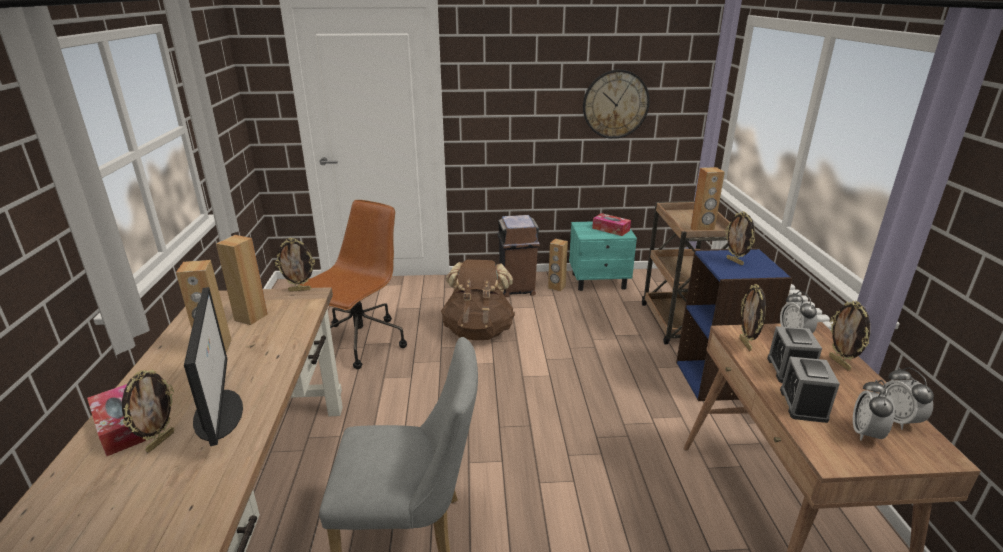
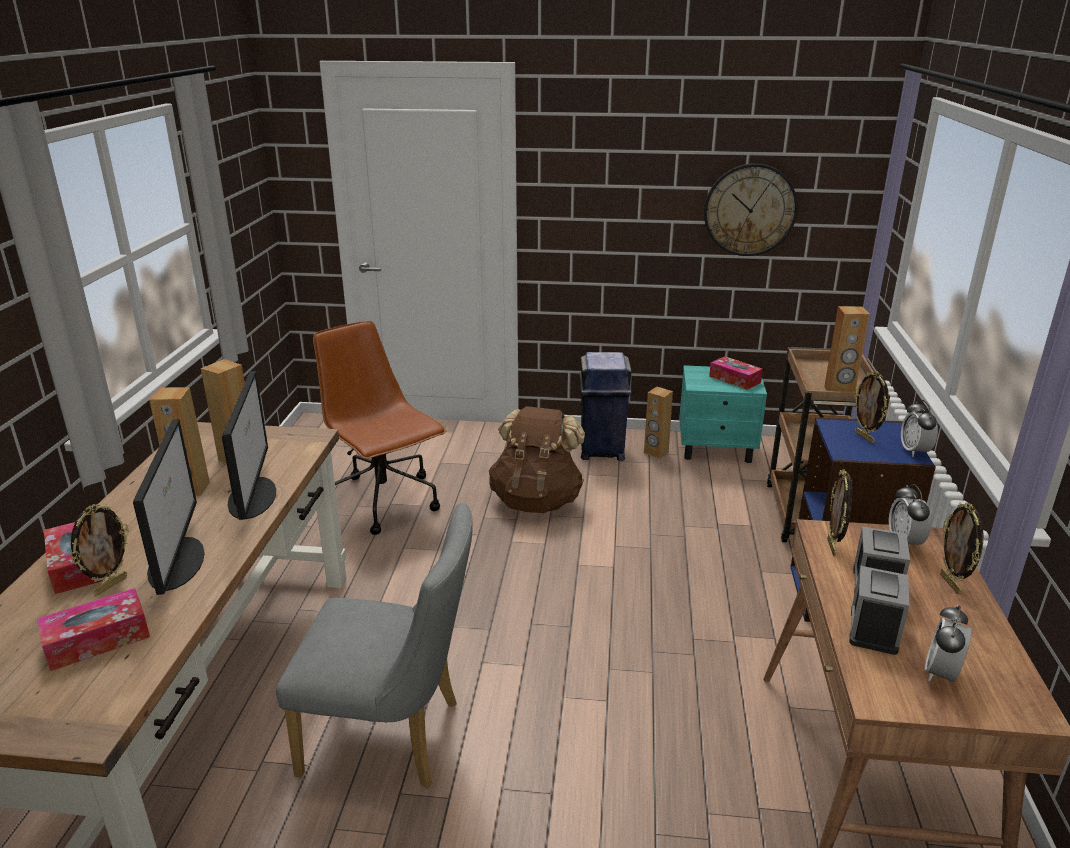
camera: 10 degrees right, 0 degrees up
(159, 495) = (98, 640): none -> tissue box
(273, 349) = (253, 496): none -> monitor
(300, 290) = (301, 429): picture frame -> none
(360, 343) = (384, 502): brown office chair -> brown office chair turned 75 degrees counterclockwise
(517, 289) = (601, 450): brown trash can -> blue trash can
(898, 420) = (994, 663): alarm clock -> alarm clock (914, 451)

